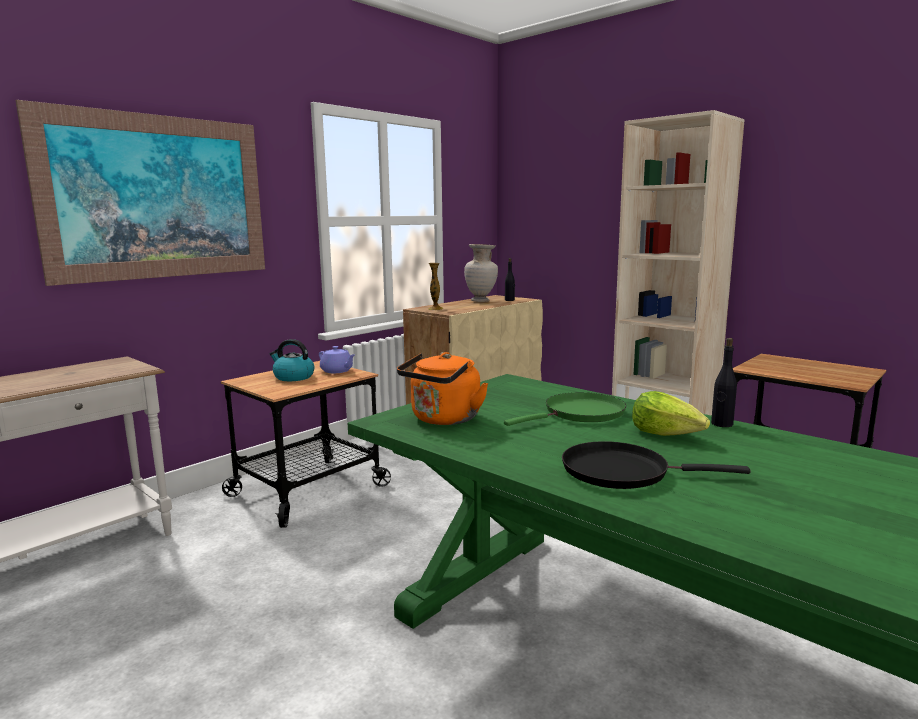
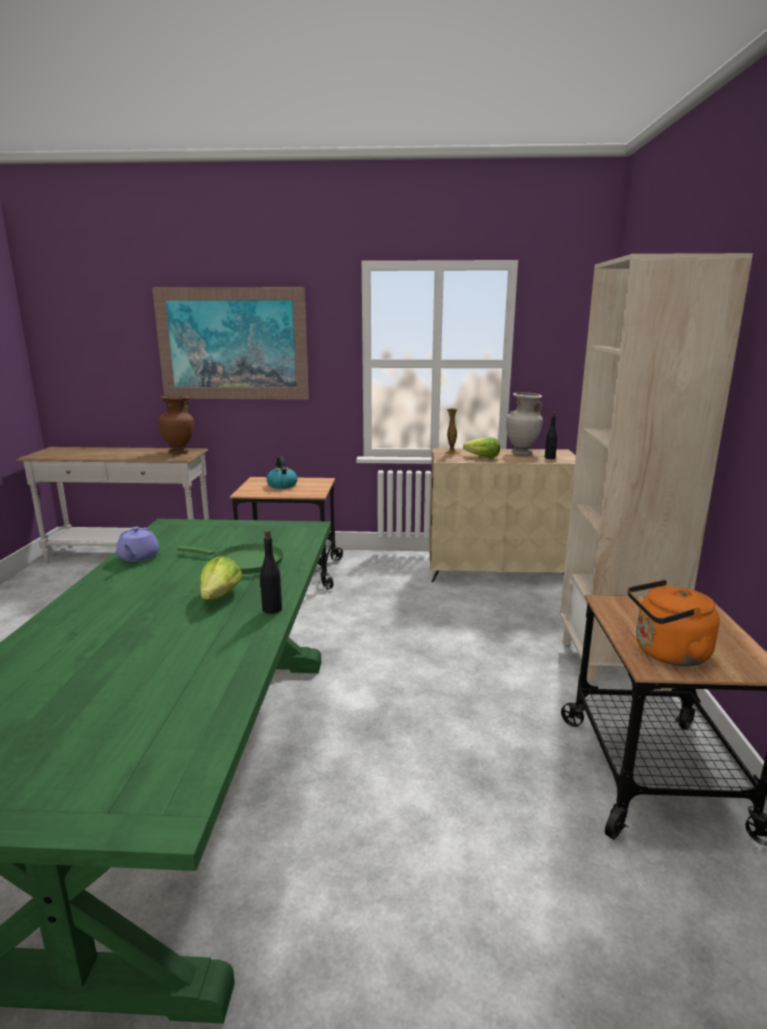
camera: 50 degrees right, 5 degrees up
(107, 366) = (179, 452): none -> brown vase
(337, 371) = (313, 488): purple teapot -> purple teapot (138, 557)
(443, 419) = (186, 535): orange kettle -> orange kettle (667, 653)
(469, 307) = (482, 457): none -> lettuce
(622, 471) = (119, 598): black frying pan -> none

